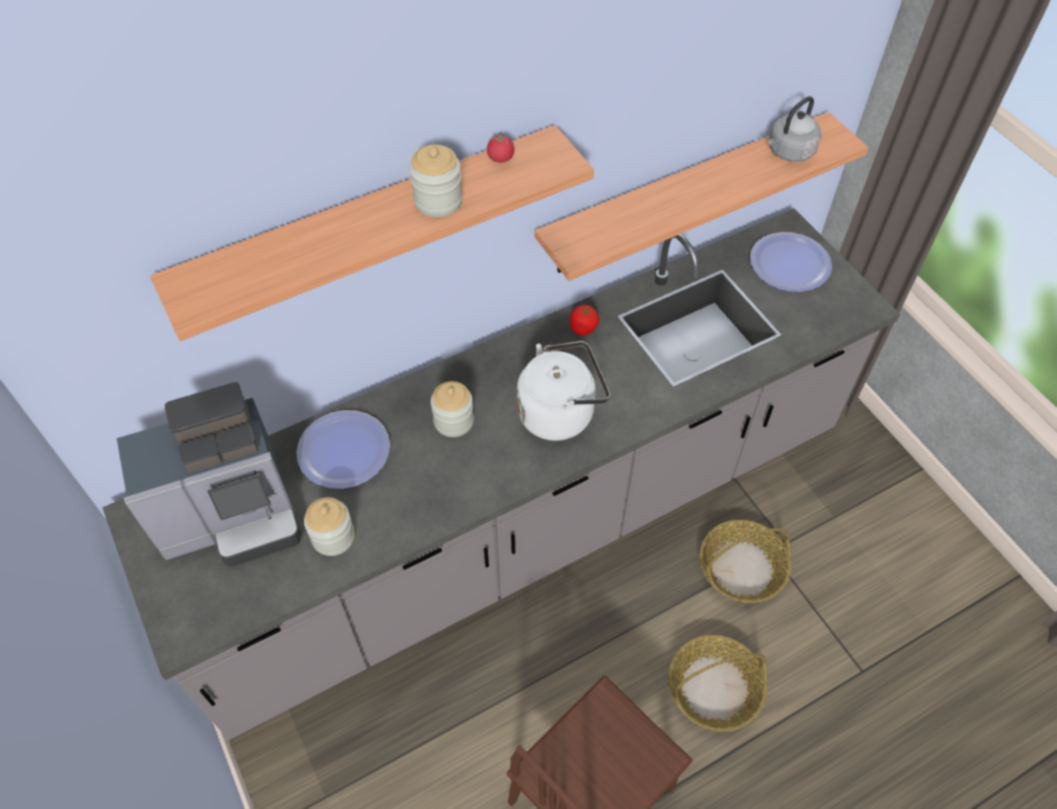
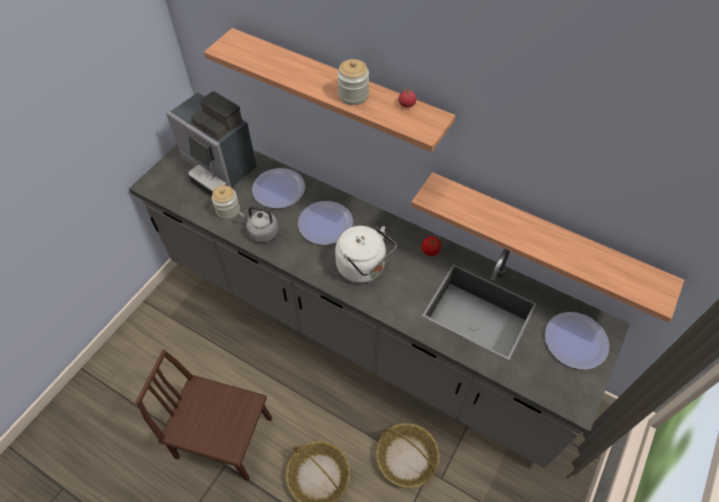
camera: 60 degrees right, 0 degrees up
(453, 421) = (325, 223): jar -> plate
(789, 152) = (617, 271): grey kettle -> grey kettle (261, 232)

